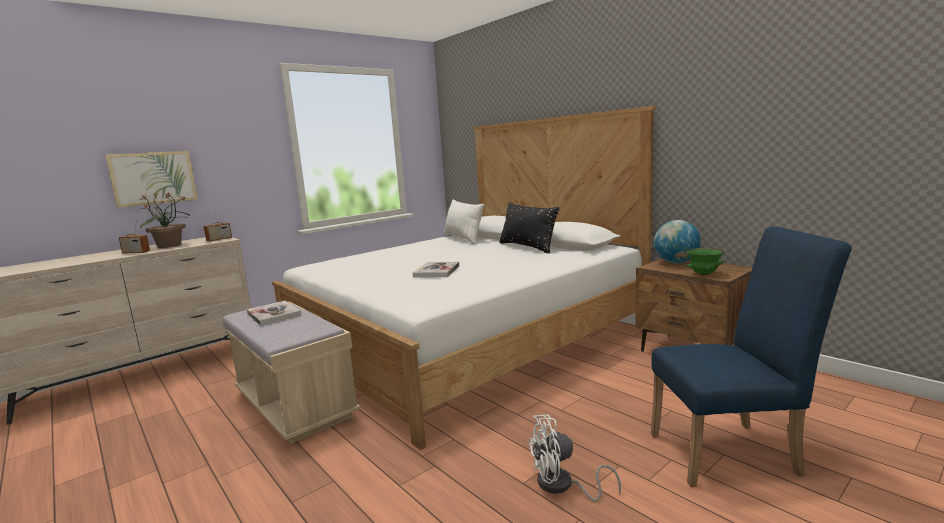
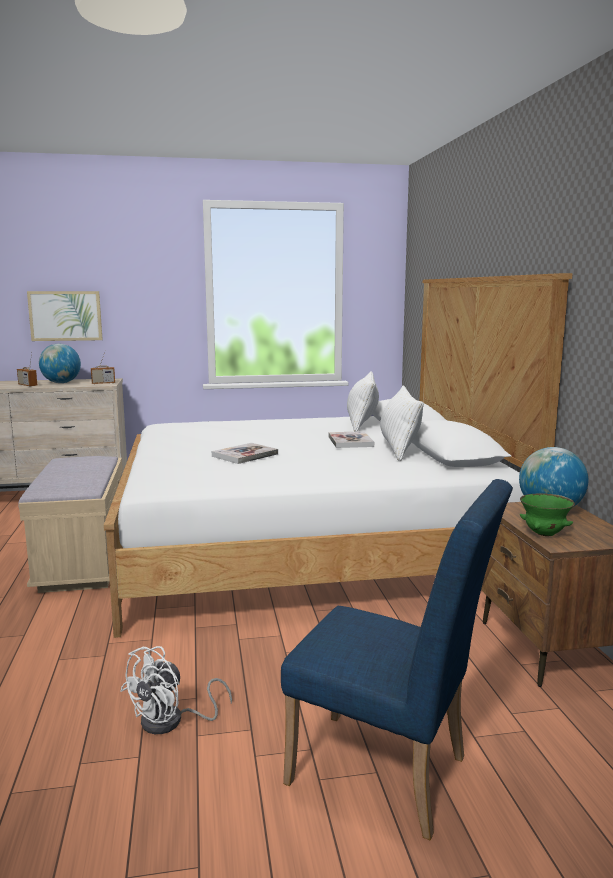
camera: 30 degrees right, 0 degrees up
(170, 246) = (61, 383): potted plant -> globe
(274, 314) = (78, 466): book -> book (350, 441)
(527, 247) = (399, 448): black pillow -> white pillow
(562, 486) = (171, 721): white fan -> white fan turned 75 degrees counterclockwise

